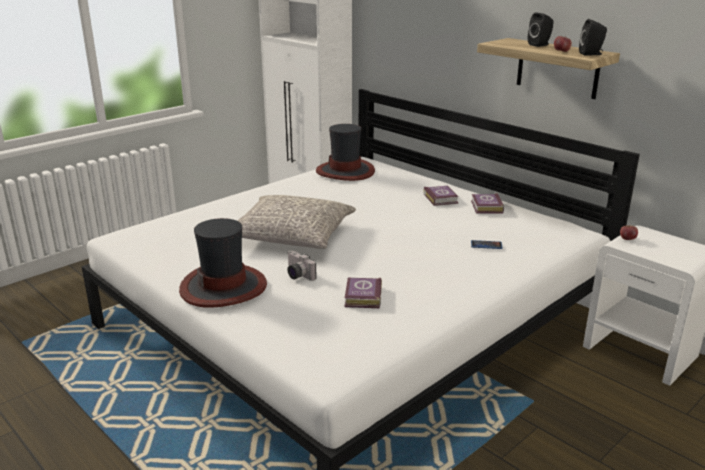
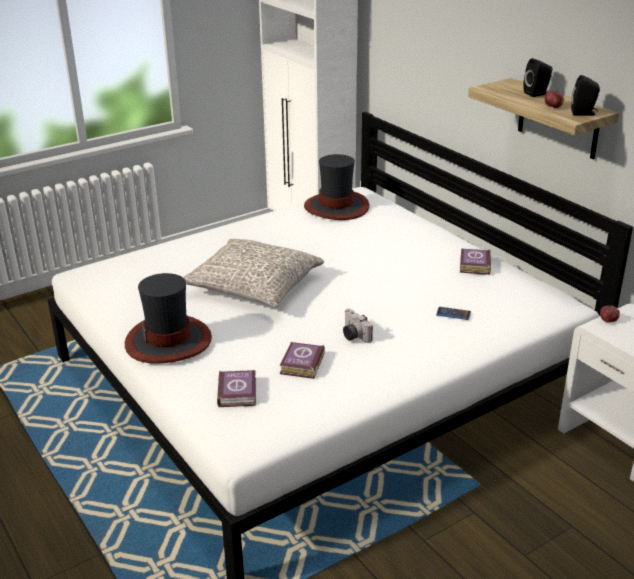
camera: 10 degrees right, 5 degrees up
(297, 275) = (245, 333): camera -> camera (353, 335)
(441, 198) = (428, 250): book -> book (238, 391)

